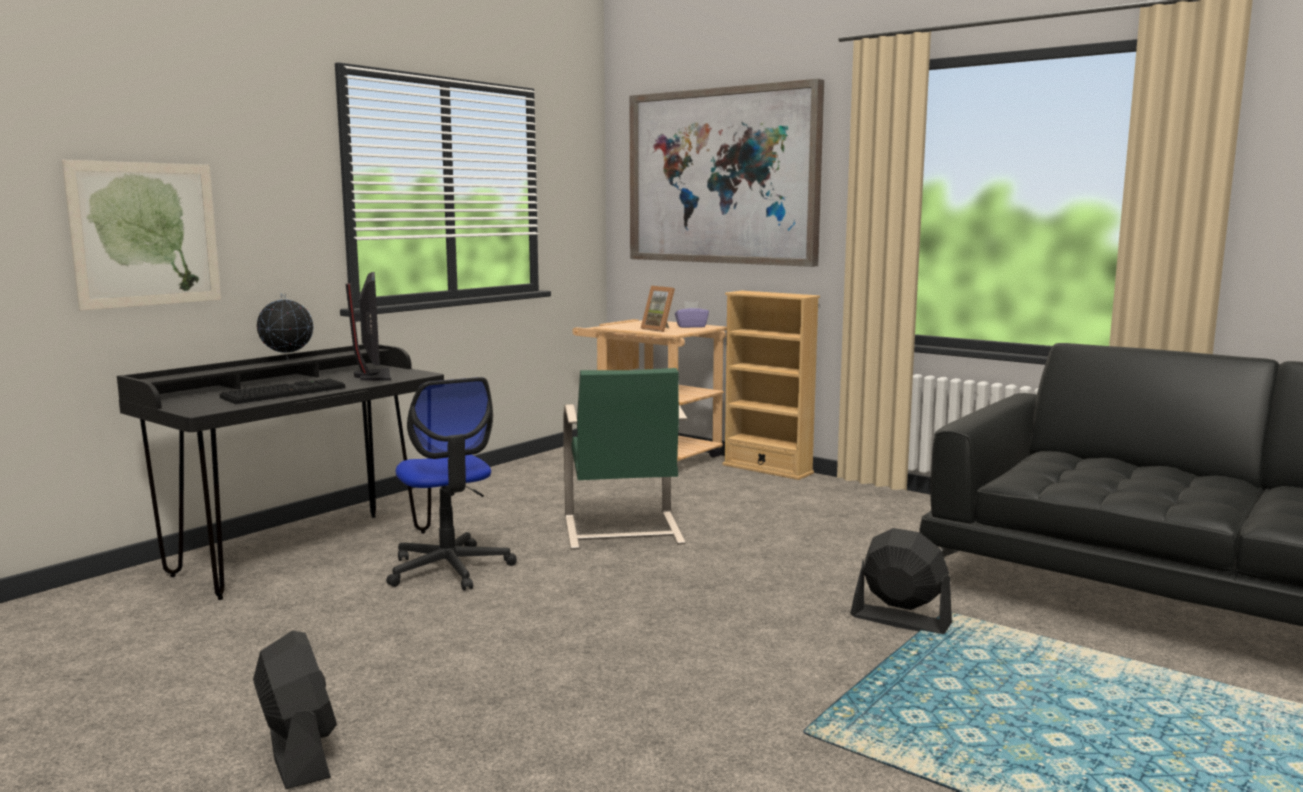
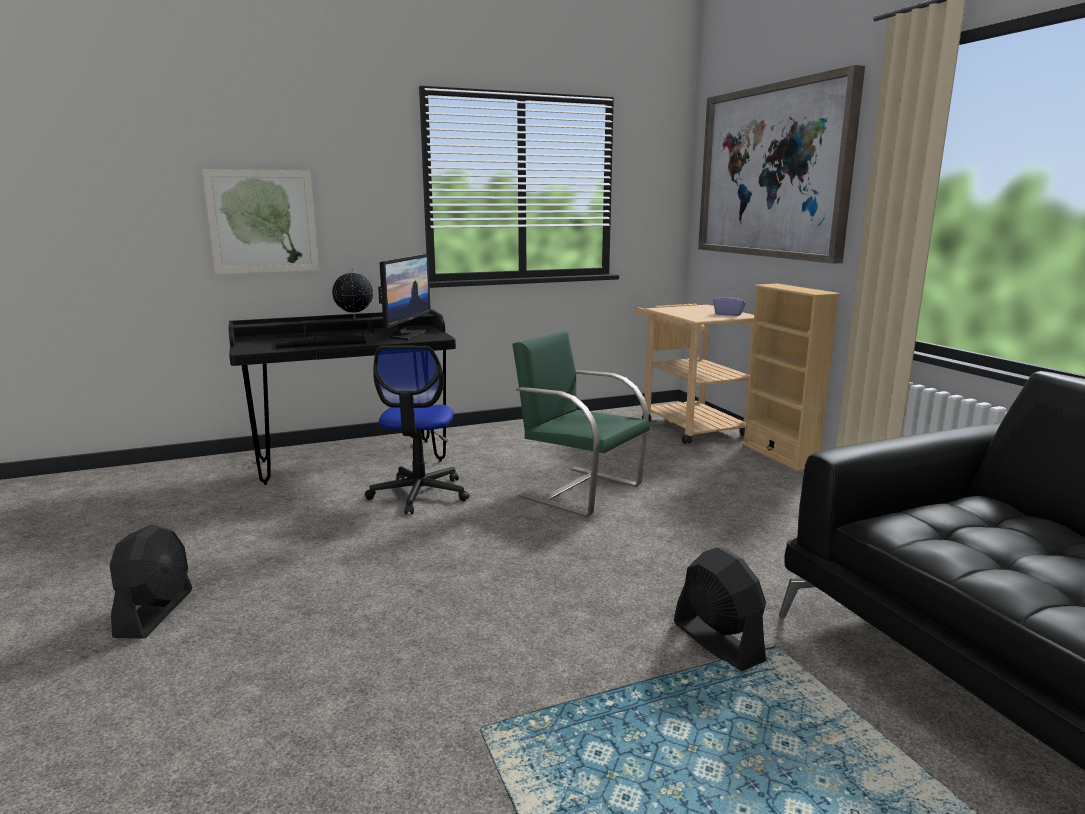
camera: 30 degrees right, 5 degrees up
(622, 531) = (579, 490): green chair -> green chair turned 105 degrees clockwise
(660, 329) = (694, 315): picture frame -> none

